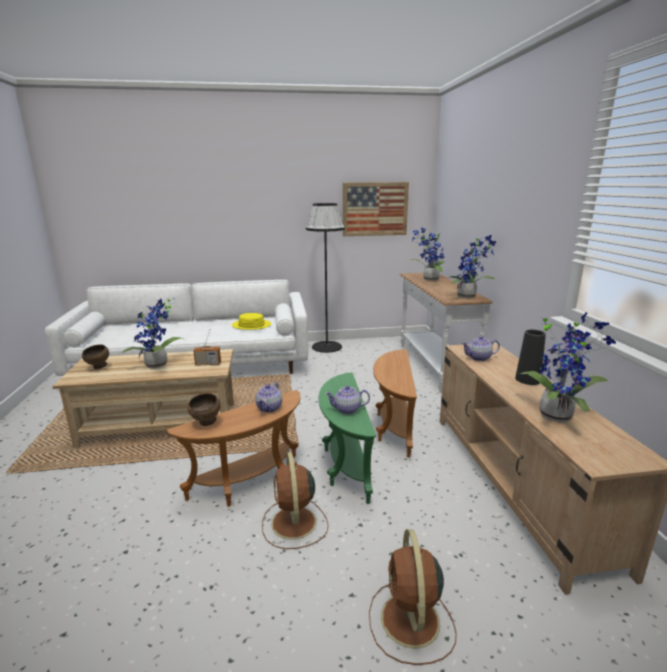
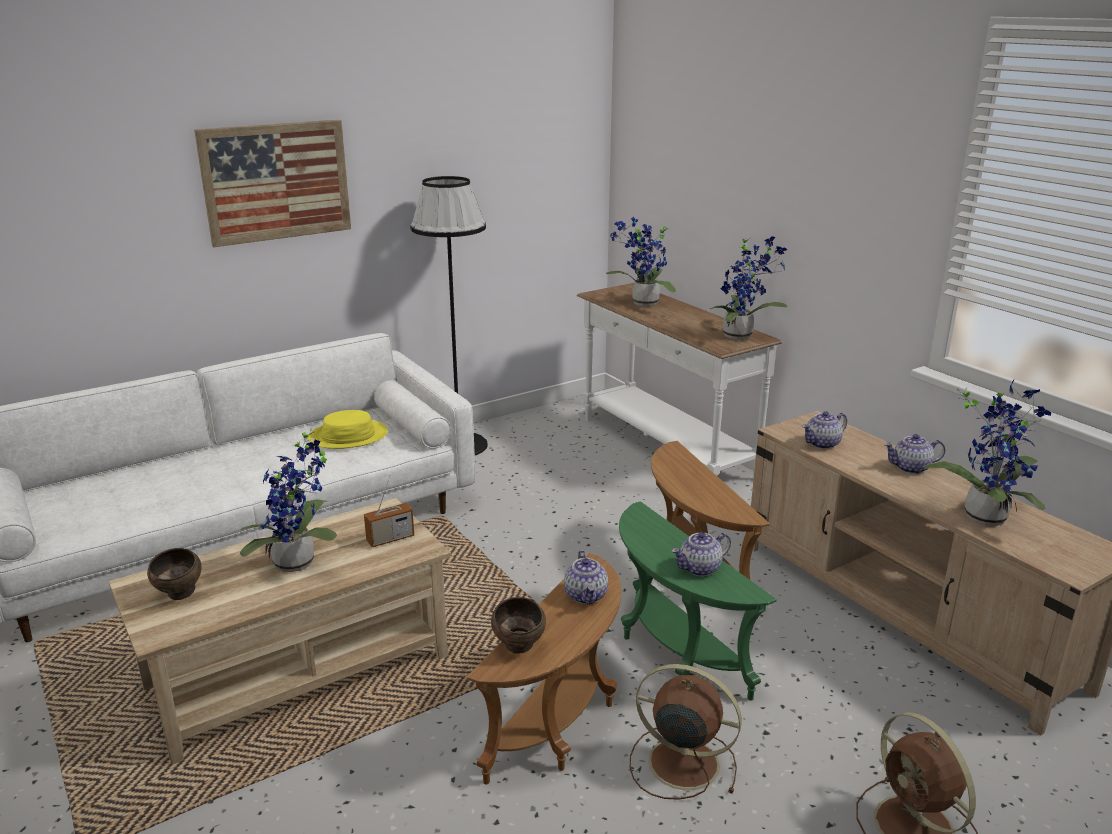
camera: 25 degrees left, 5 degrees up
(294, 524) = (680, 762): brown fan -> brown fan turned 150 degrees clockwise
(375, 209) = (518, 177): picture -> picture (276, 182)
(527, 379) = (910, 468): black vase -> teapot

